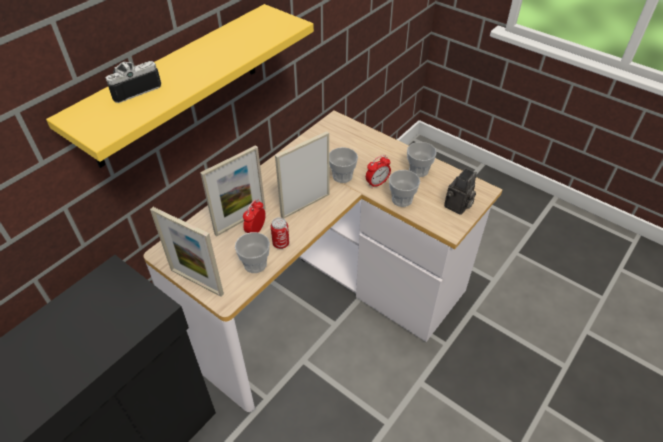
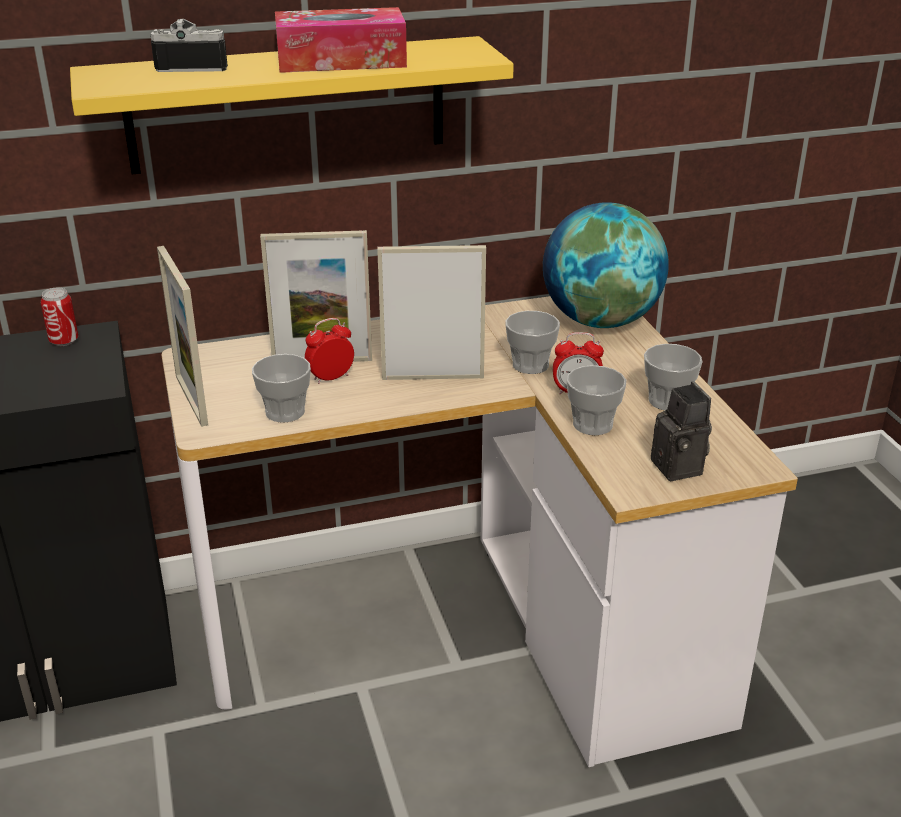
camera: 35 degrees right, 15 degrees down
(219, 52) = (341, 61): none -> tissue box
(281, 243) = (346, 404): can -> can (64, 341)
(347, 134) = (601, 321): none -> globe
(458, 206) = (681, 468): camera -> camera turned 90 degrees counterclockwise

